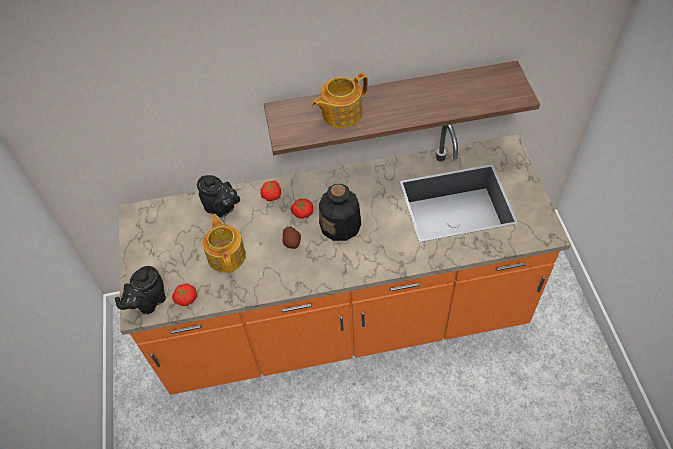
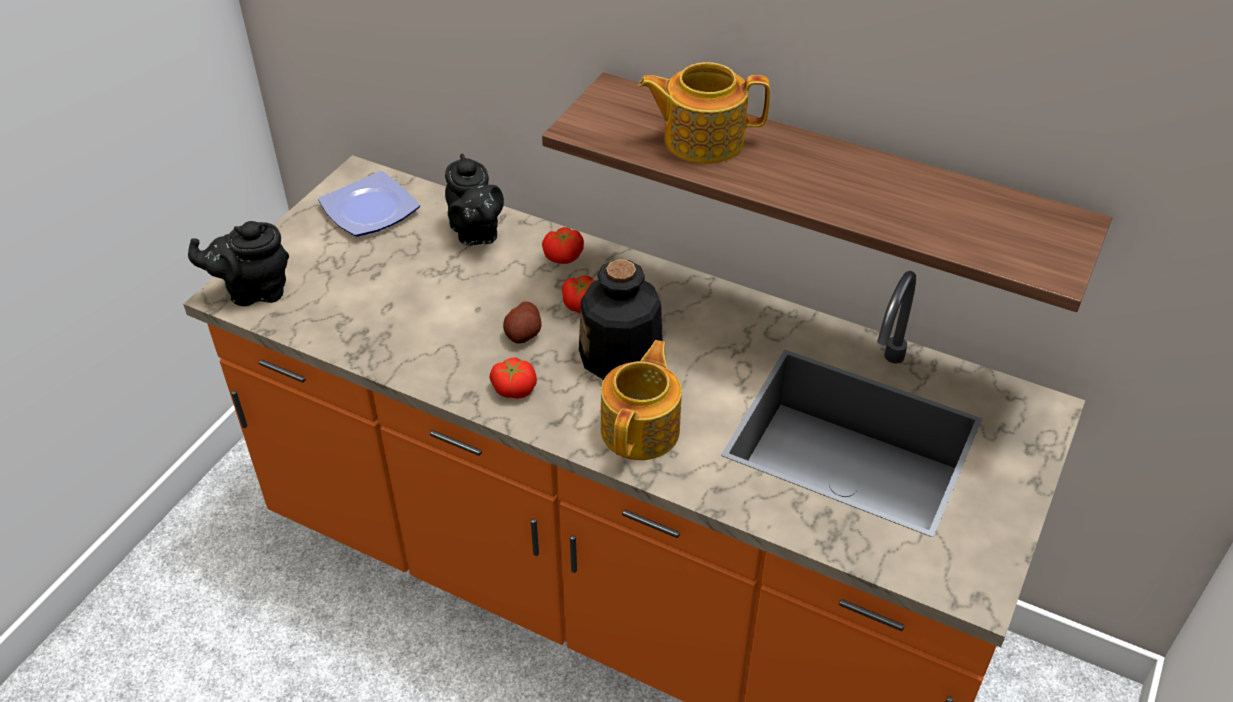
camera: 35 degrees right, 10 degrees down
(160, 228) = (369, 211): none -> plate
(186, 298) = (303, 316): tomato -> tomato (514, 388)
(227, 255) = (416, 296): teapot -> teapot (642, 429)

